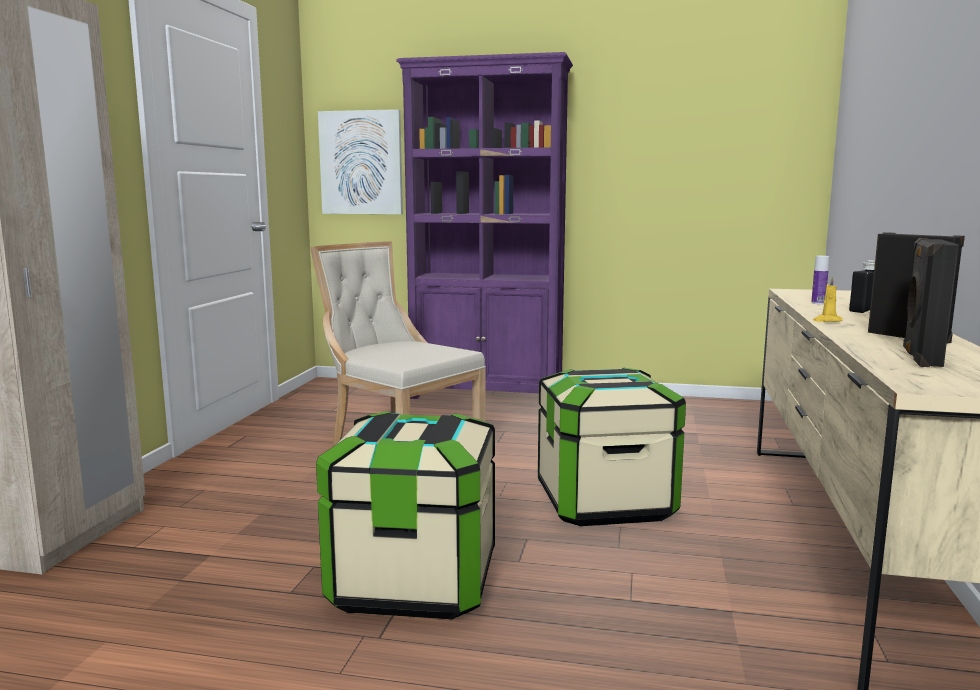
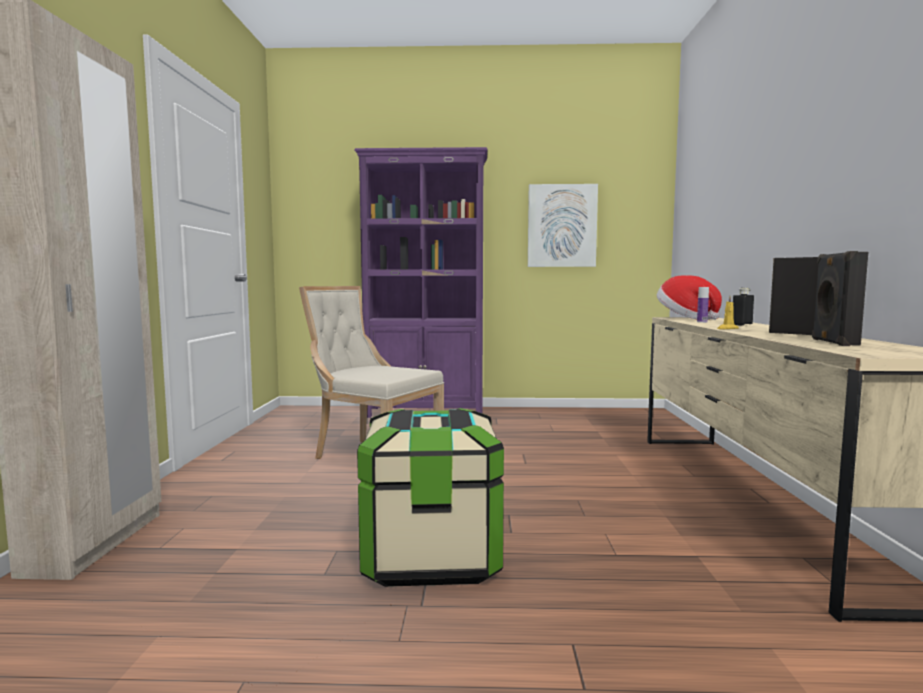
camera: 10 degrees left, 5 degrees down
(361, 163) = (319, 232): picture -> picture (562, 226)
(605, 503) = (556, 483): storage box -> none
(810, 294) = (686, 318): none -> hat

